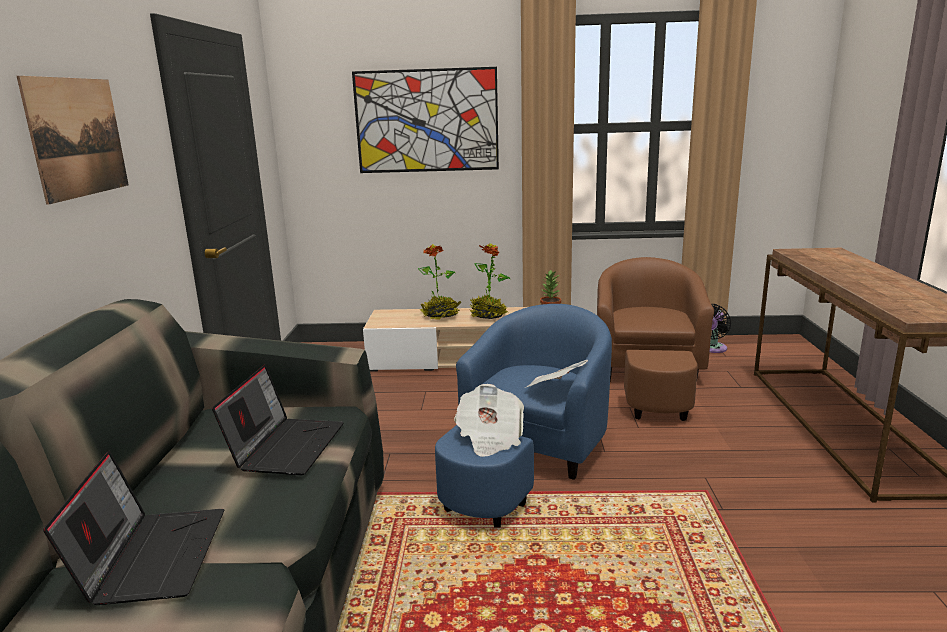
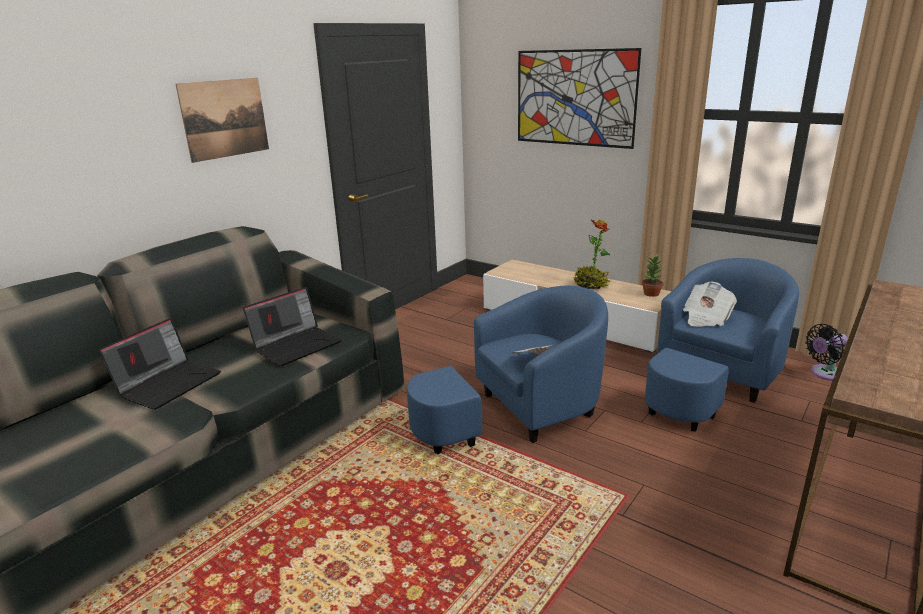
camera: 35 degrees right, 5 degrees up
(440, 316) = (553, 276): potted plant -> none
(490, 438) = (451, 384): newspaper -> newspaper (705, 318)
(649, 378) = (713, 382): brown armchair -> blue armchair

